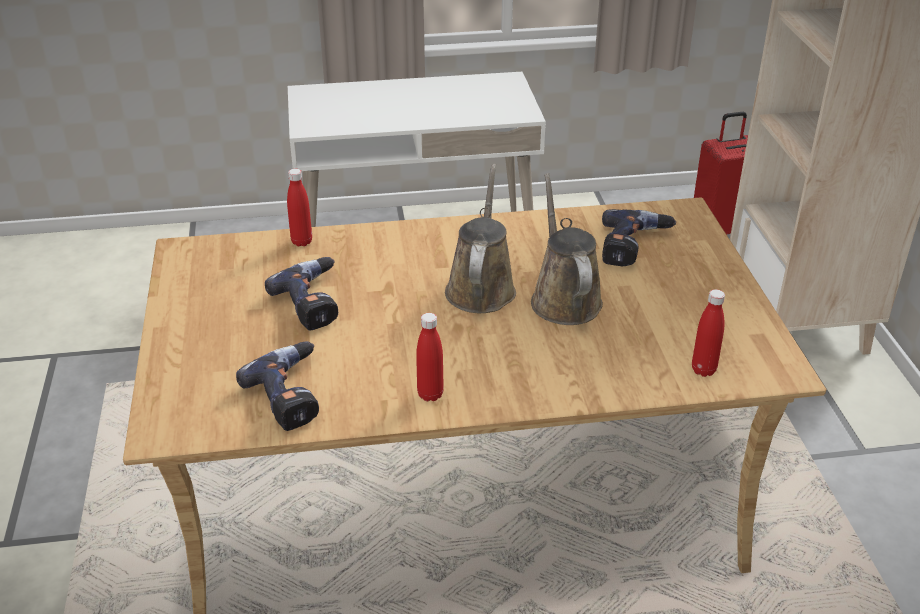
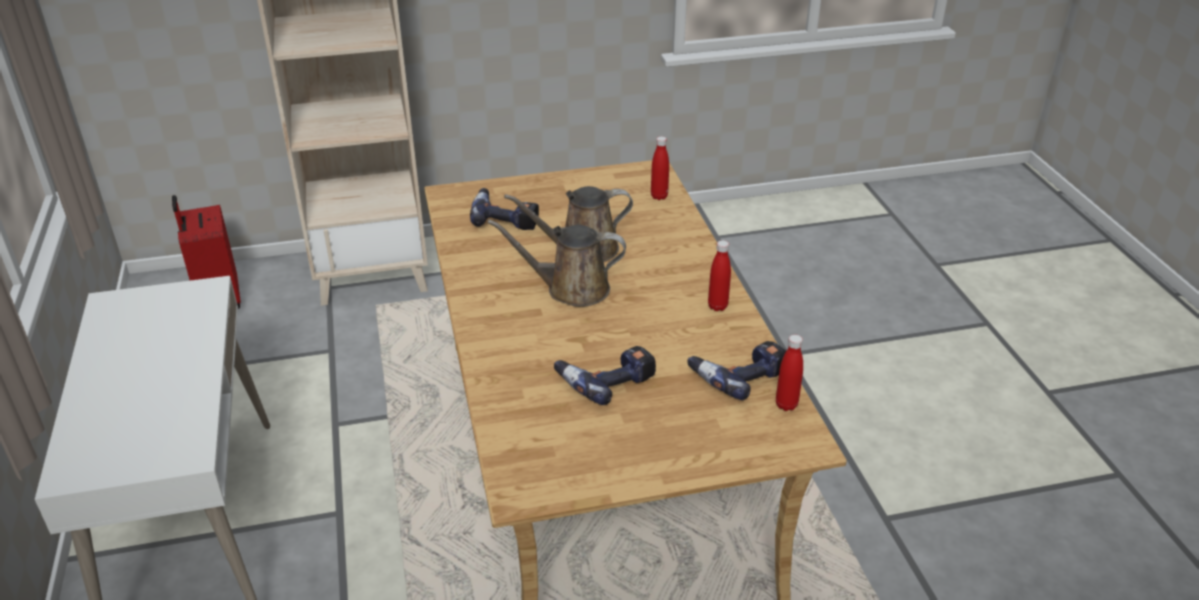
camera: 95 degrees left, 0 degrees up
(302, 242) = (500, 403): red bottle -> red bottle (786, 405)

